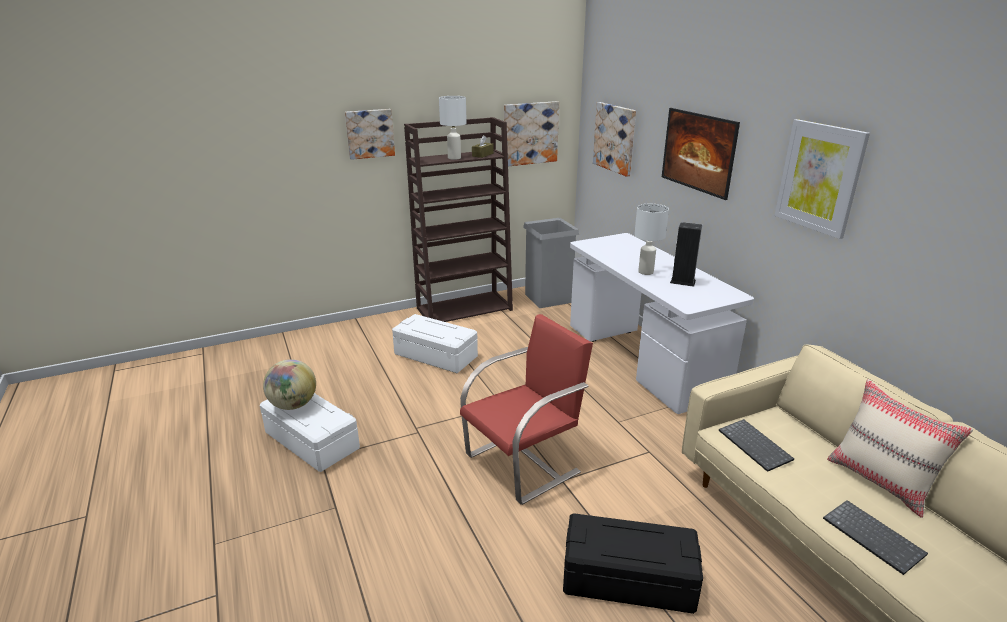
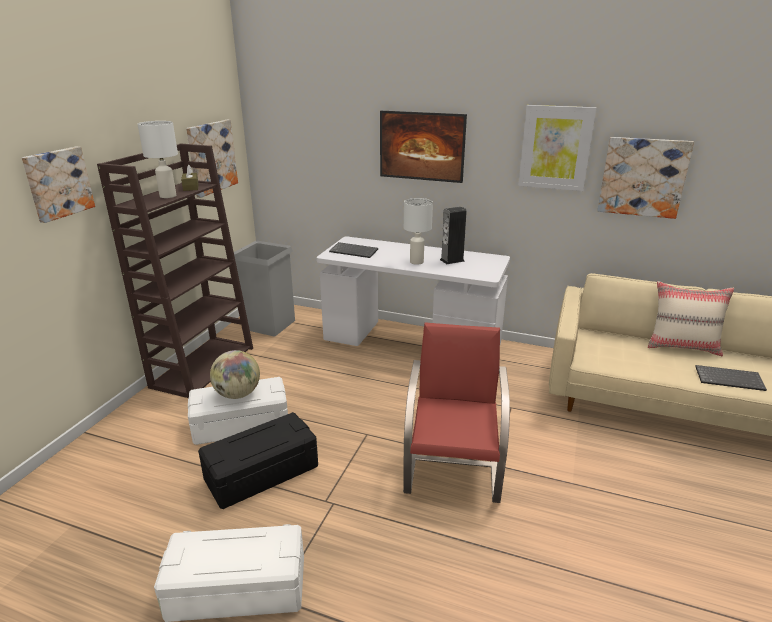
camera: 45 degrees left, 0 degrees up
(293, 405) = (208, 558): globe -> globe (237, 394)
(615, 138) = (306, 149): picture -> picture (643, 177)
(629, 578) = (625, 501): black storage box -> black storage box (262, 472)
(756, 446) = (613, 359): keyboard -> keyboard (354, 251)

